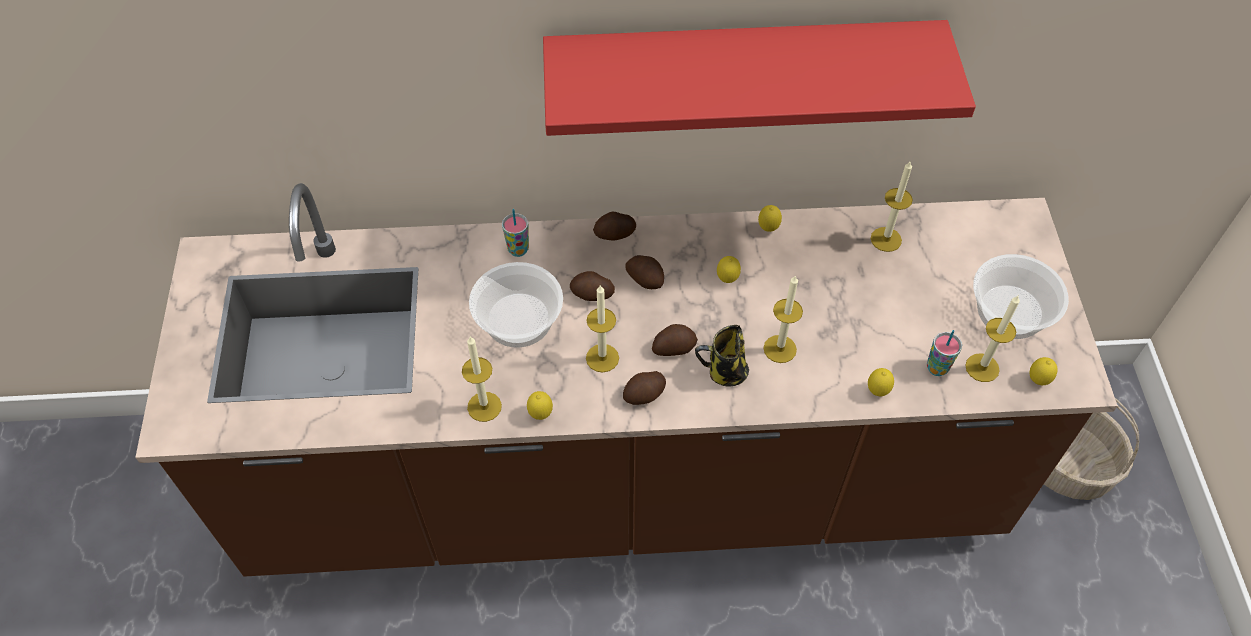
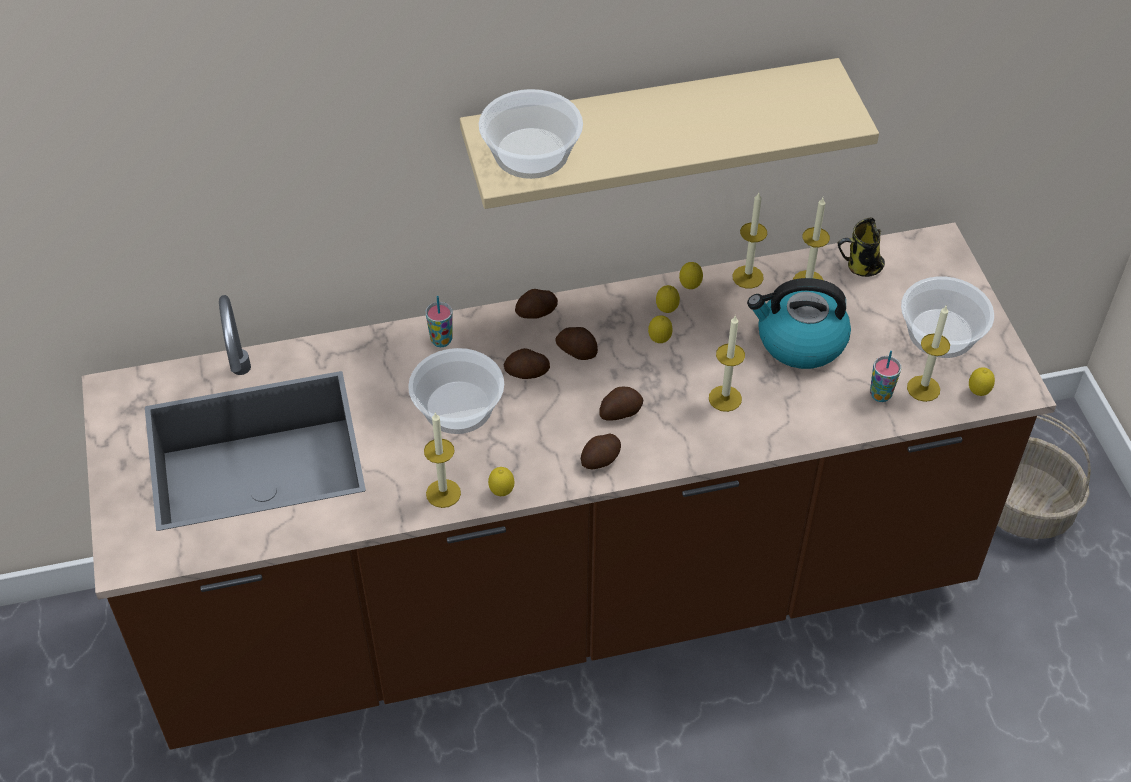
camera: 10 degrees left, 5 degrees down
(602, 358) = (551, 431): candle -> candle (747, 277)
(606, 82) = (532, 152): none -> bowl
(724, 372) = (675, 427): mug -> mug (861, 266)
(741, 70) = (650, 129): red shelf -> beige shelf
(865, 300) = (799, 341): none -> kettle
(877, 391) = (827, 424): lemon -> lemon (667, 311)

